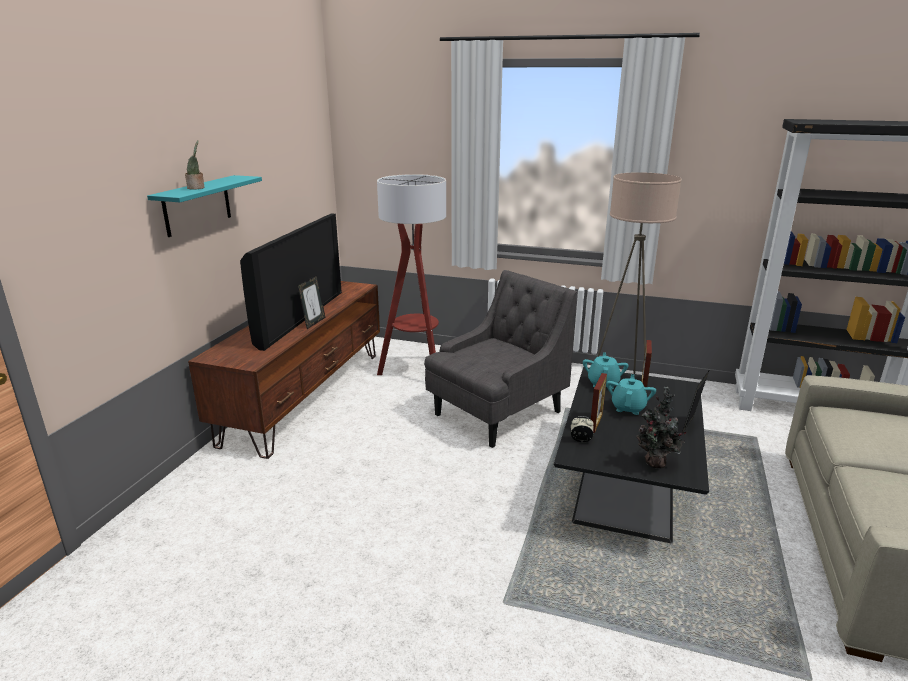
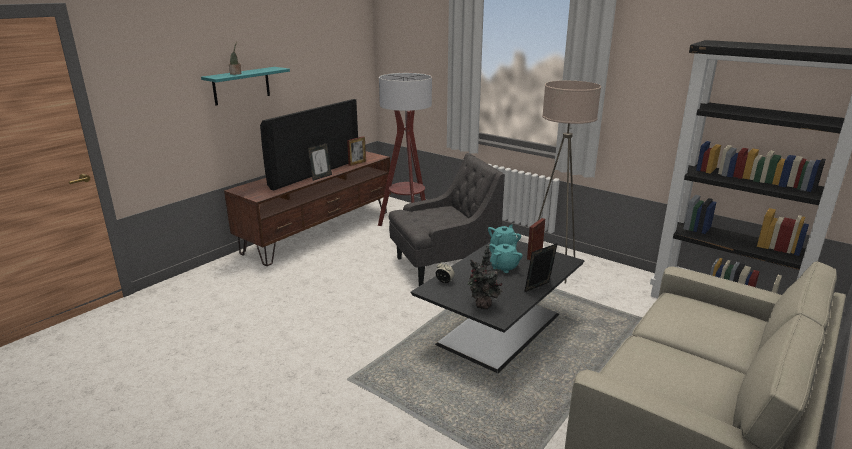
camera: 20 degrees right, 0 degrees up
(596, 423) = (468, 273): picture frame -> picture frame (357, 163)

